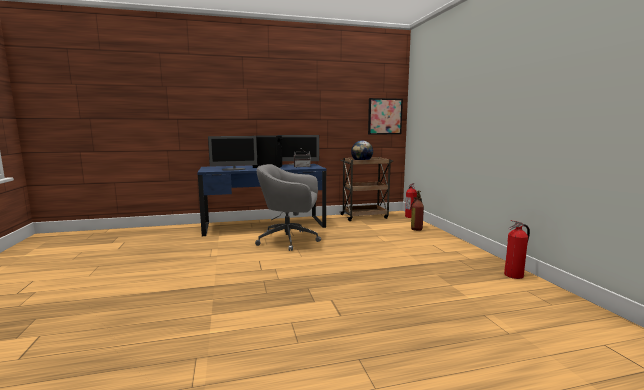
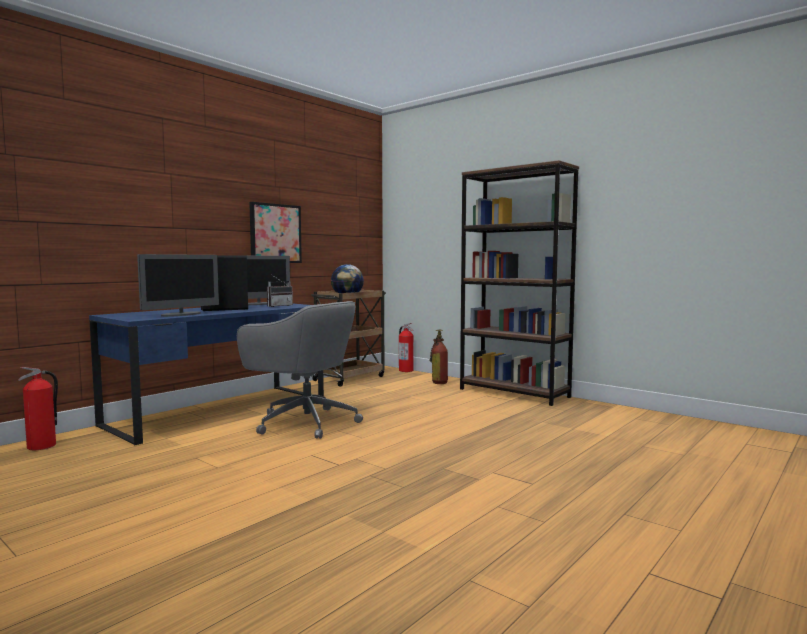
camera: 35 degrees left, 5 degrees down
(290, 240) = (304, 422): grey office chair -> grey office chair turned 120 degrees counterclockwise
(384, 116) = (359, 231): picture -> picture (275, 233)
(458, 247) = (514, 393): none -> brown bookcase
(514, 275) = (605, 408): fire extinguisher -> fire extinguisher (42, 446)

